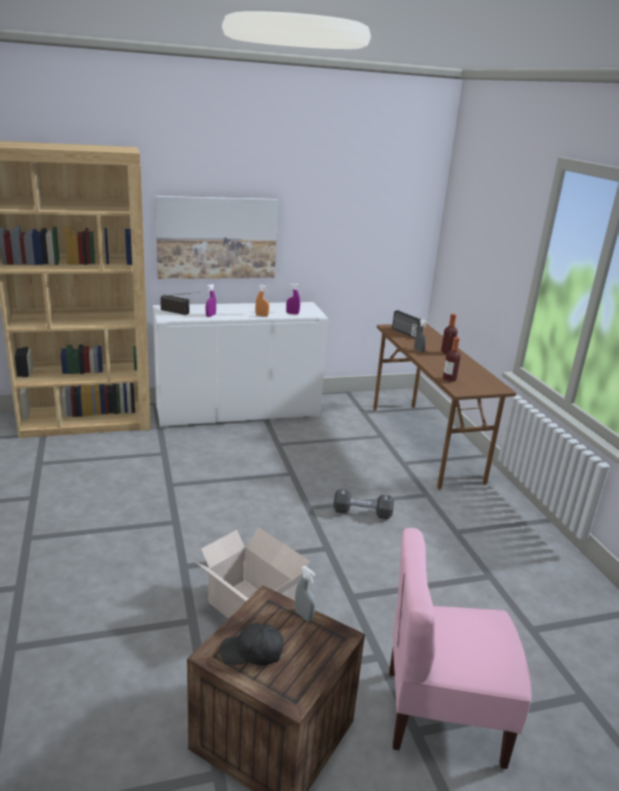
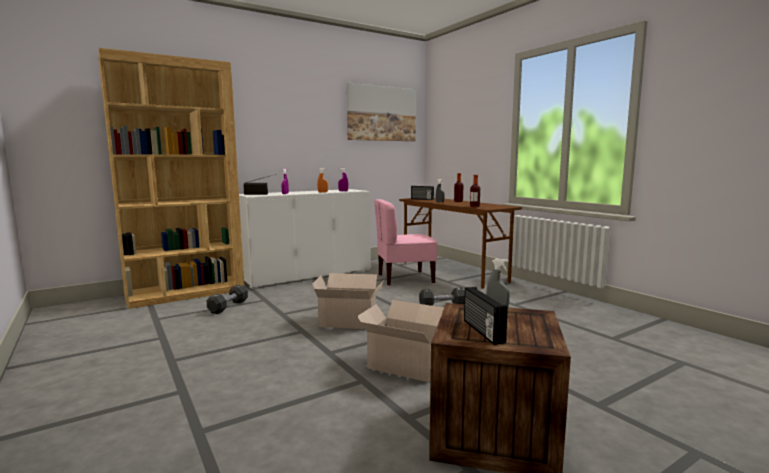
camera: 15 degrees left, 15 degrees down
(119, 458) = (228, 307): none -> black dumbbell
(217, 237) = (280, 142): picture -> picture (381, 114)
(235, 517) = (349, 322): none -> cardboard box
(252, 652) = (482, 331): black cap -> radio
(442, 714) = (606, 391): pink chair -> pink chair (405, 279)

